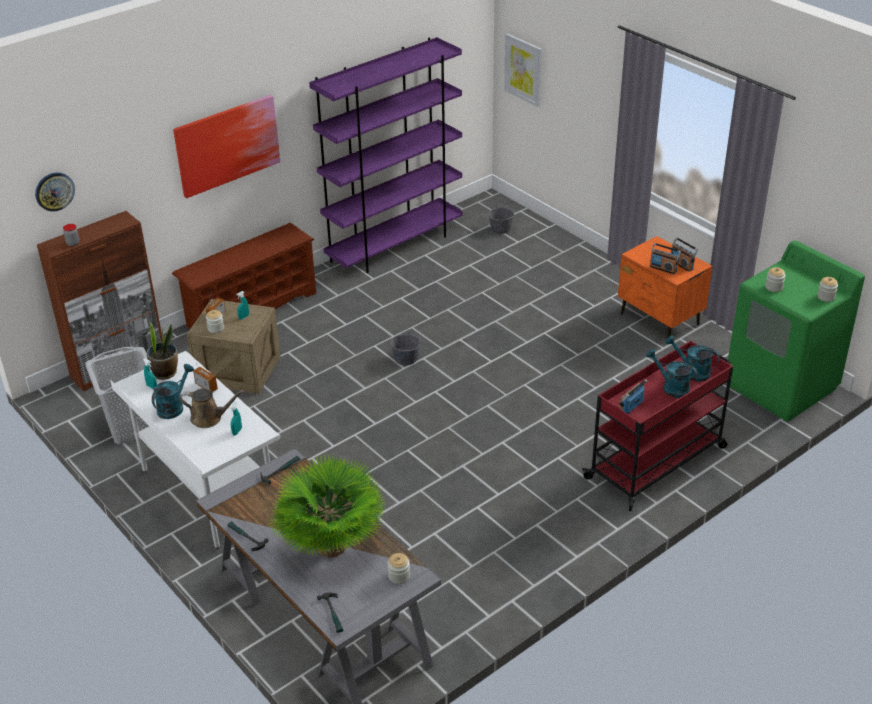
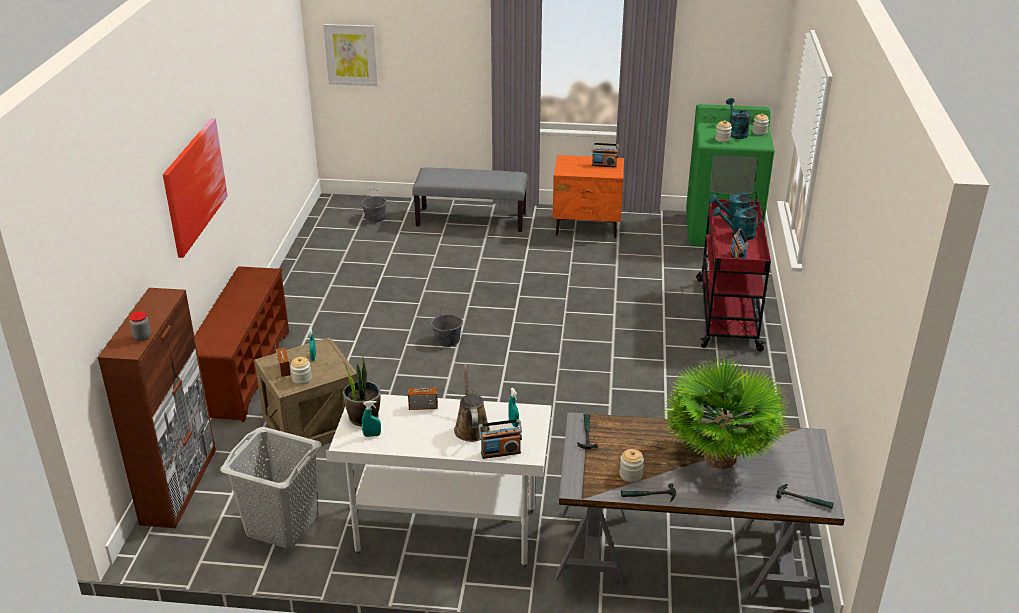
camera: 45 degrees left, 5 degrees down
(54, 191) = (98, 280): wall clock -> none
(173, 407) = (422, 438): turquoise watering can -> turquoise watering can (736, 132)
(209, 418) = (471, 427): brown watering can -> brown watering can turned 60 degrees counterclockwise
(395, 246) = (304, 266): purple bookcase -> none
(399, 576) = (798, 445): jar -> jar (631, 475)
(572, 266) = (471, 219): none -> grey bench
(663, 268) = (597, 172): radio -> radio (500, 452)

